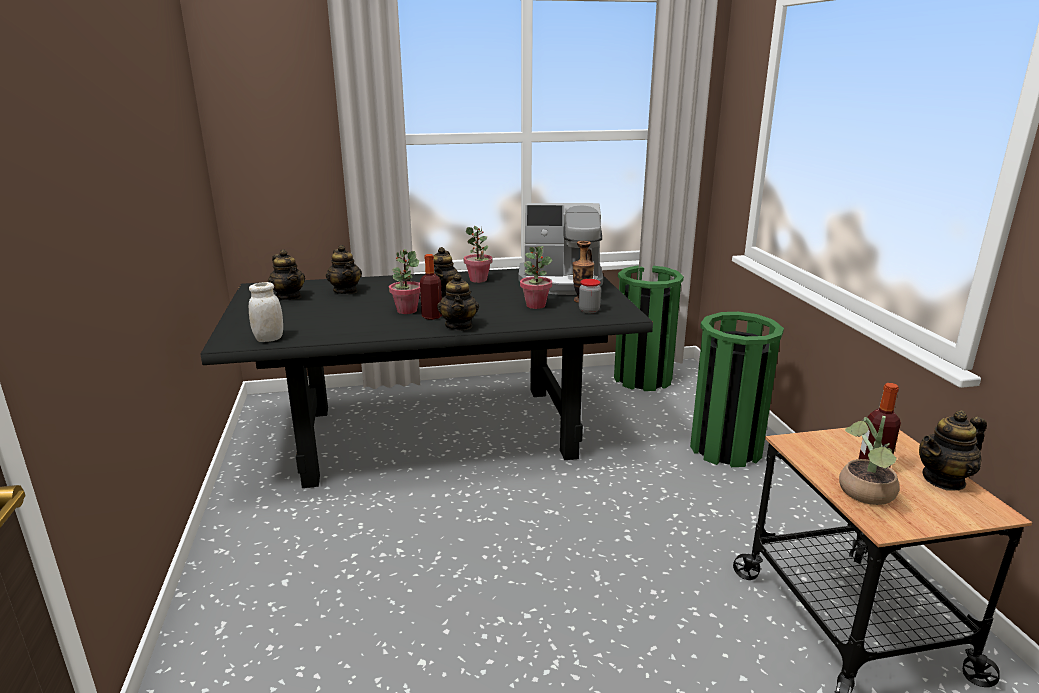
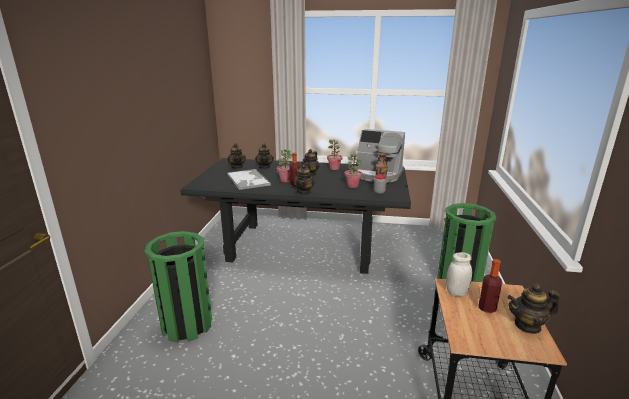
camera: 20 degrees right, 0 degrees up
(269, 339) = (213, 186): white jar -> white jar (456, 292)
(333, 318) = (248, 180): none -> tray
(642, 378) = (432, 235): green trash can -> green trash can (187, 325)
(864, 495) = (466, 323): potted plant -> none

